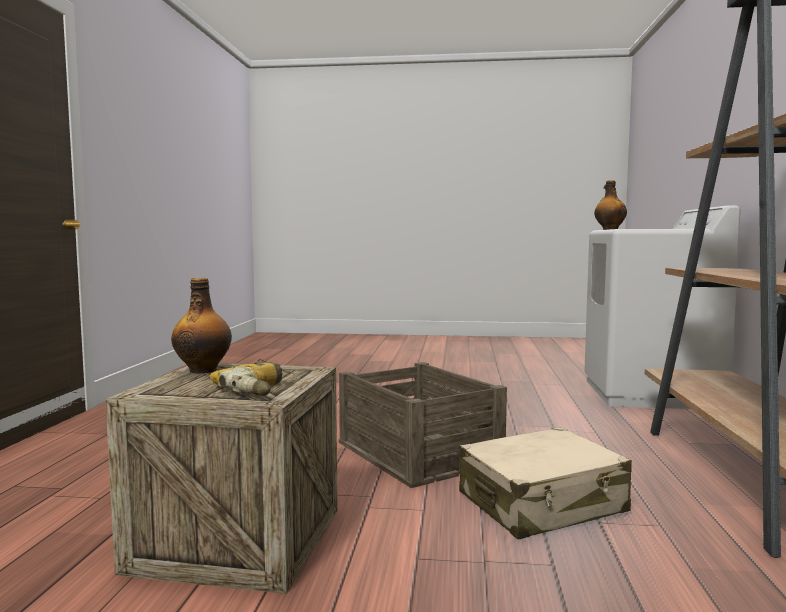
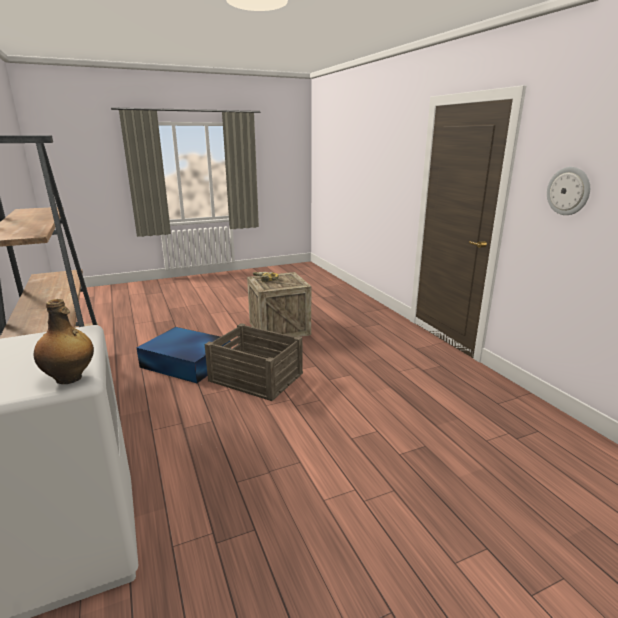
camera: 150 degrees right, 15 degrees up
(129, 147) = (568, 191): none -> wall clock
(203, 370) = (297, 283): bottle -> none
(542, 504) = (187, 363): beige suitcase -> blue storage box

